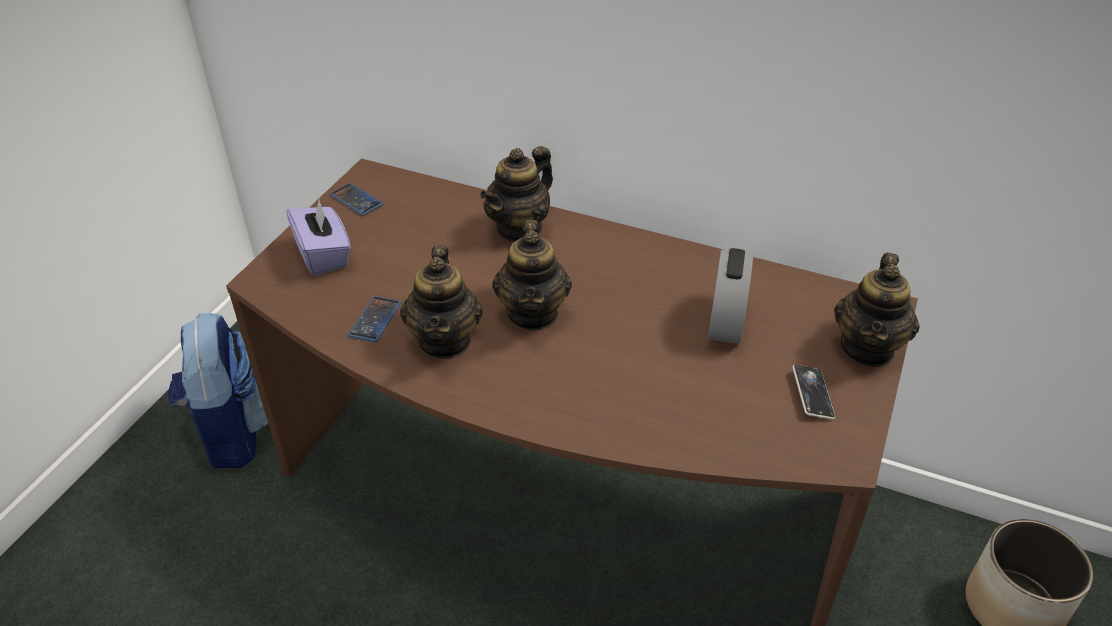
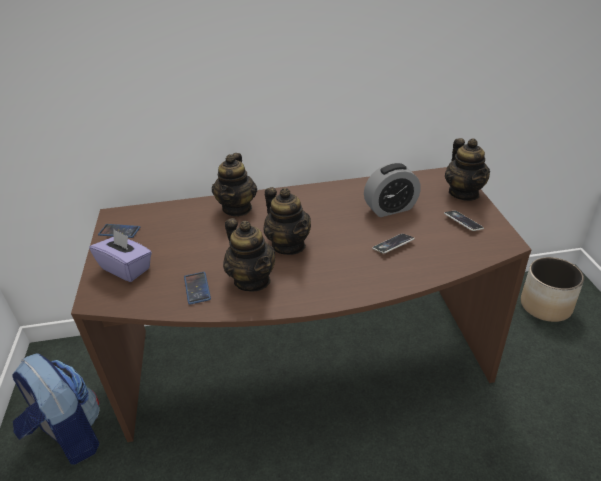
camera: 30 degrees left, 5 degrees down
(670, 380) = (393, 245): none -> phone
(726, 322) = (390, 208): alarm clock -> alarm clock turned 90 degrees clockwise

